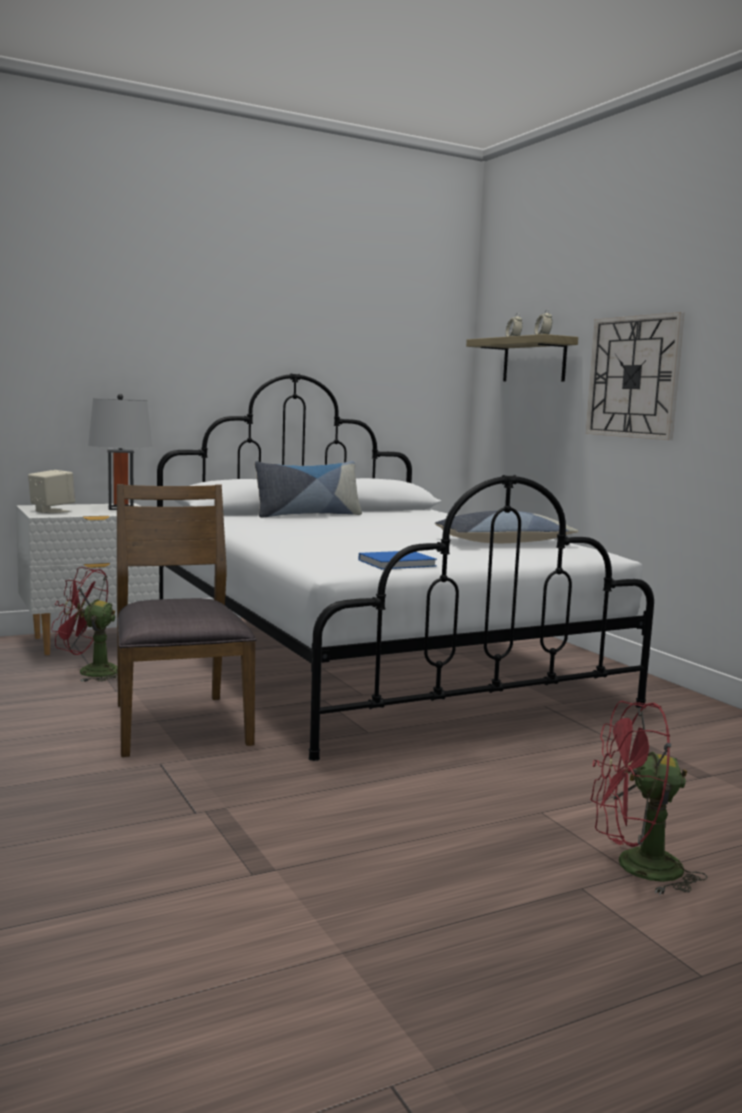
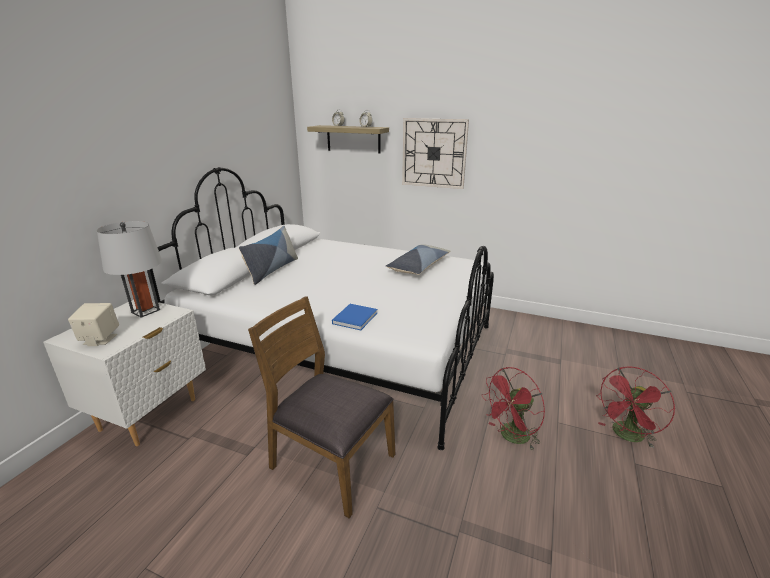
camera: 40 degrees left, 15 degrees up
(90, 672) = (199, 445): red fan -> red fan (511, 437)
(399, 563) = (433, 313): blue book -> blue book (355, 317)

